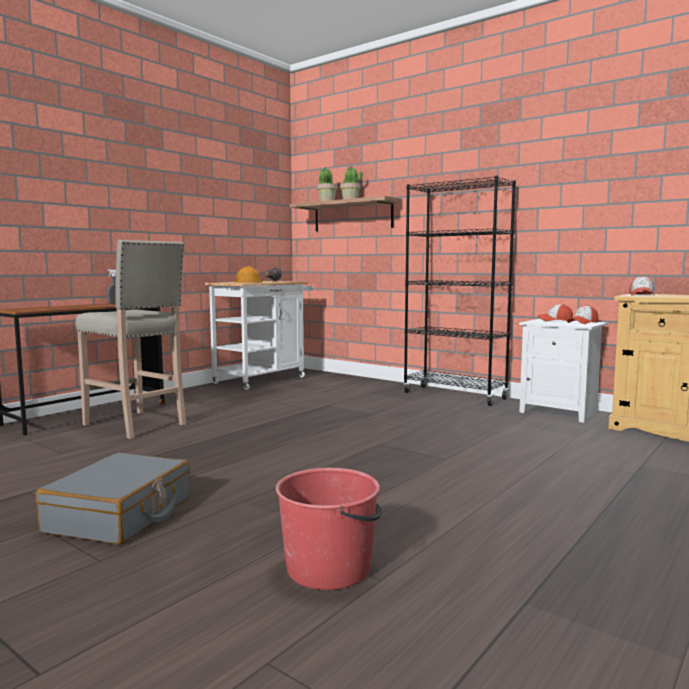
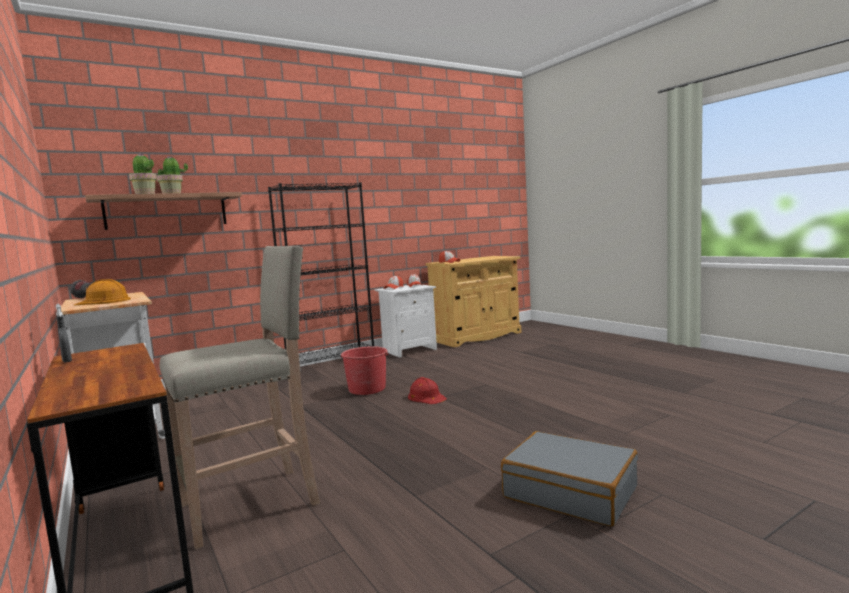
camera: 70 degrees left, 0 degrees up
(330, 568) = (658, 424): red bucket -> red bucket (367, 389)
(376, 439) = (426, 397): none -> red hard hat

